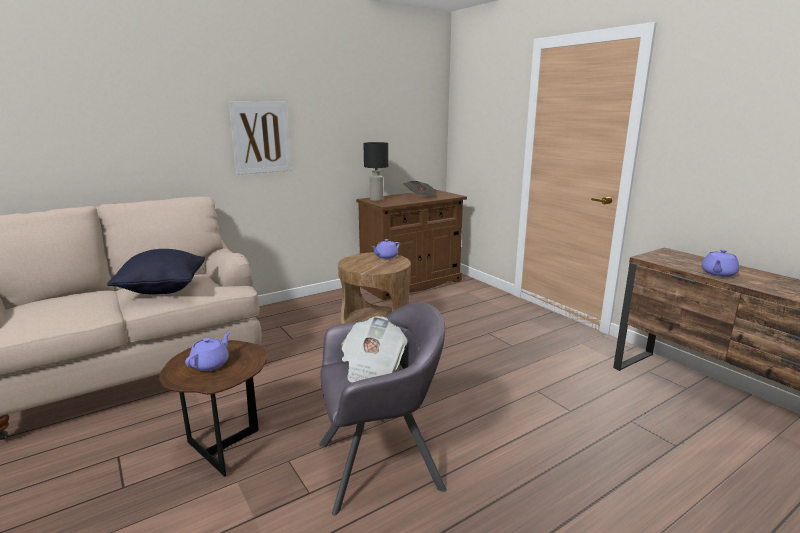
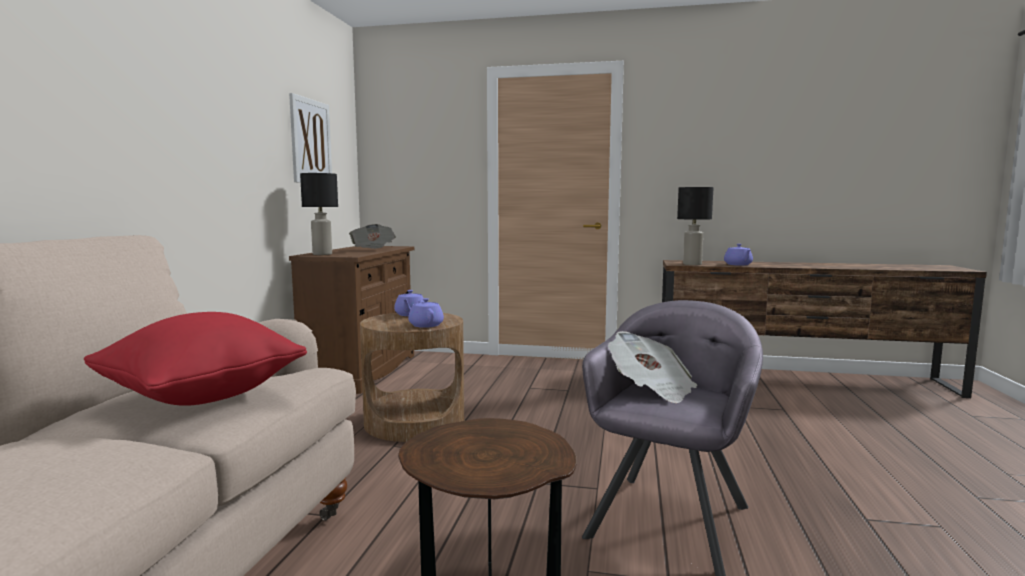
camera: 45 degrees left, 10 degrees down
(163, 289) = (202, 396): black pillow -> red pillow
(211, 364) = (486, 452): purple teapot -> purple teapot (426, 325)
(261, 137) = (172, 149): picture -> picture (310, 141)
(663, 261) = (692, 264): none -> black table lamp

